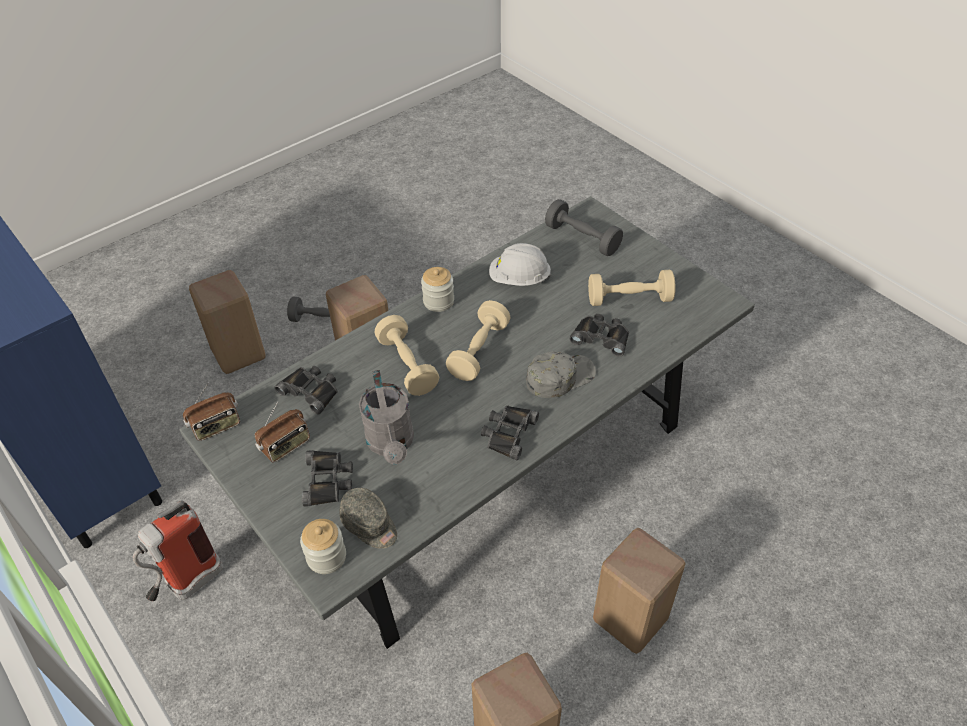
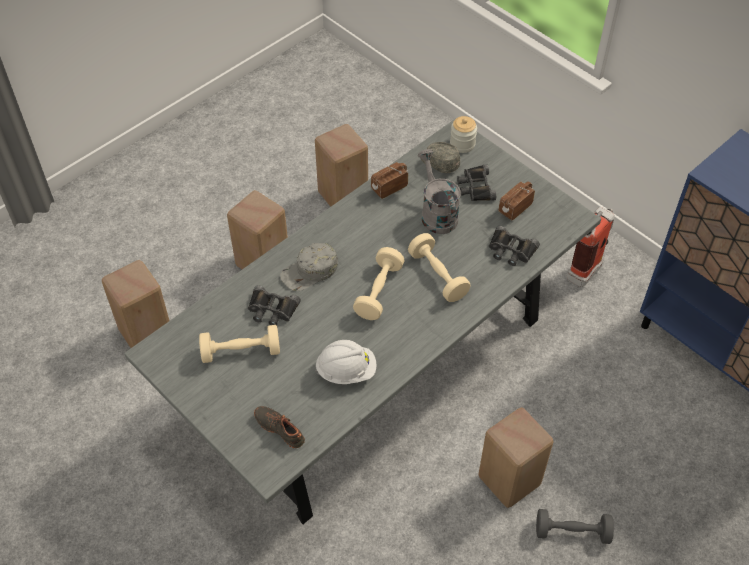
camera: 175 degrees right, 5 degrees up
(216, 426) = (573, 220): radio -> radio (389, 188)
(238, 355) = (647, 479): beige stool -> beige stool (146, 331)
(438, 301) = (422, 341): jar -> none
(508, 433) = (350, 224): black binoculars -> none
(582, 238) = (280, 428): grey dumbbell -> black shoe

